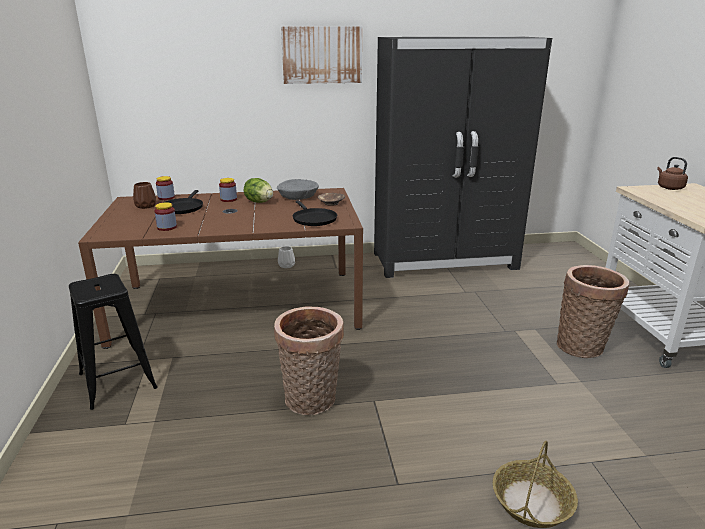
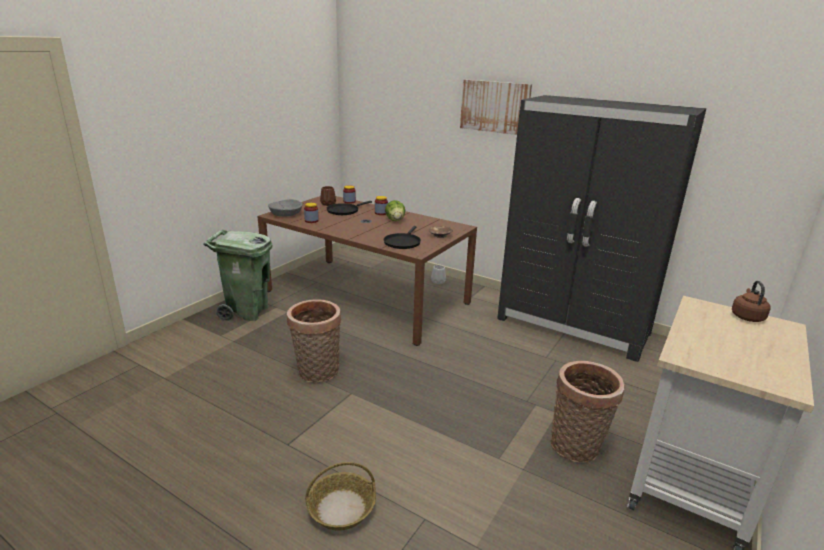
camera: 40 degrees right, 0 degrees up
(117, 381) = (247, 312): black stool -> green trash can
(298, 197) = (428, 224): grey bowl -> grey bowl (286, 214)

